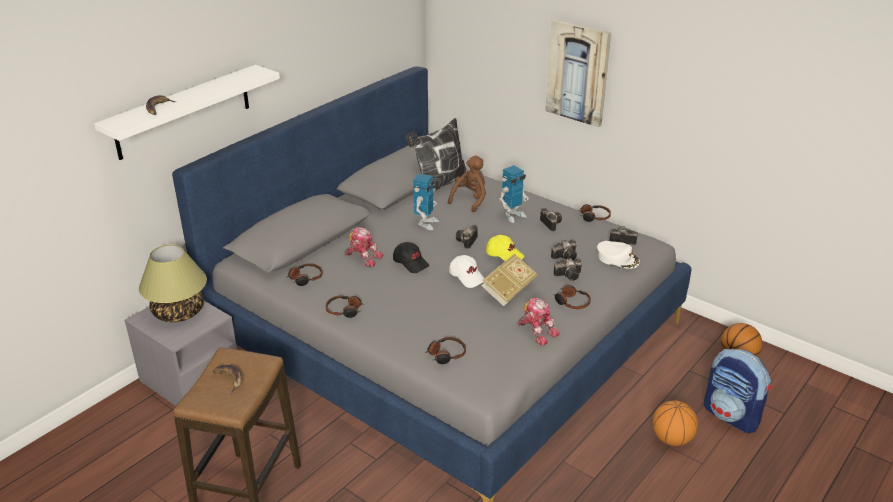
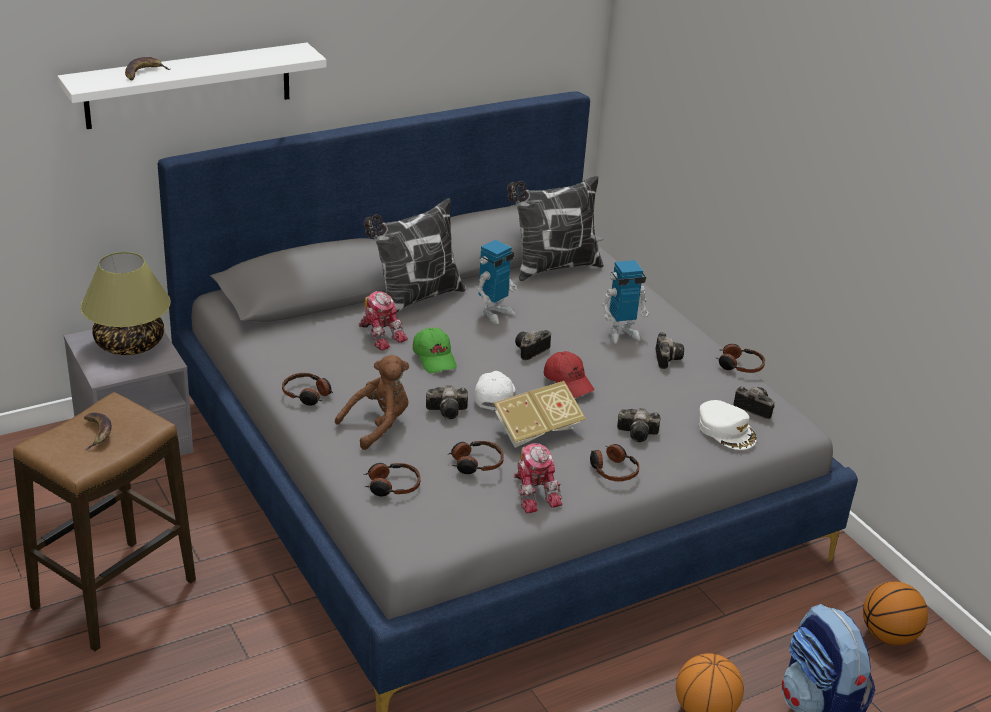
camera: 20 degrees right, 0 degrees up
(305, 278) = (288, 341): headphones -> headphones (475, 463)
(368, 227) = (415, 298): none -> pillow
(411, 263) = (435, 358): black cap -> green cap
(467, 277) = (494, 396): white cap -> white cap turned 150 degrees counterclockwise
(470, 200) = (579, 297): brown plush toy -> brown plush toy (378, 425)
(505, 255) = (568, 382): yellow cap -> red cap
(566, 256) = (654, 408): camera -> camera (449, 411)
(578, 72) = (769, 146): picture -> none

